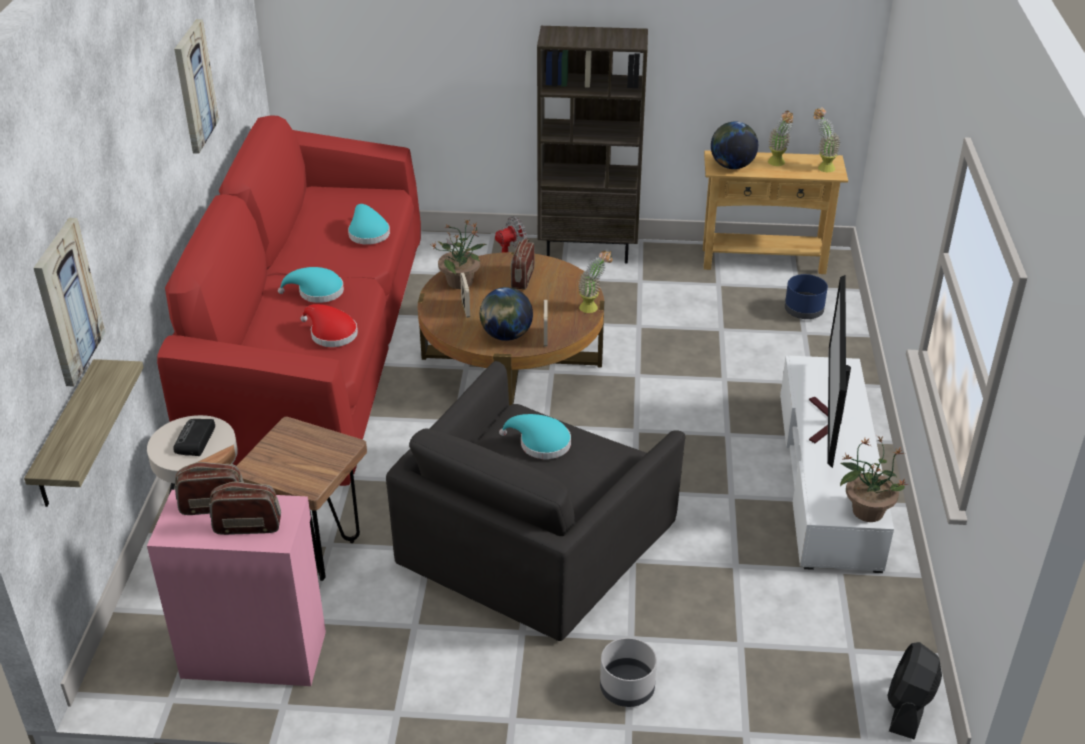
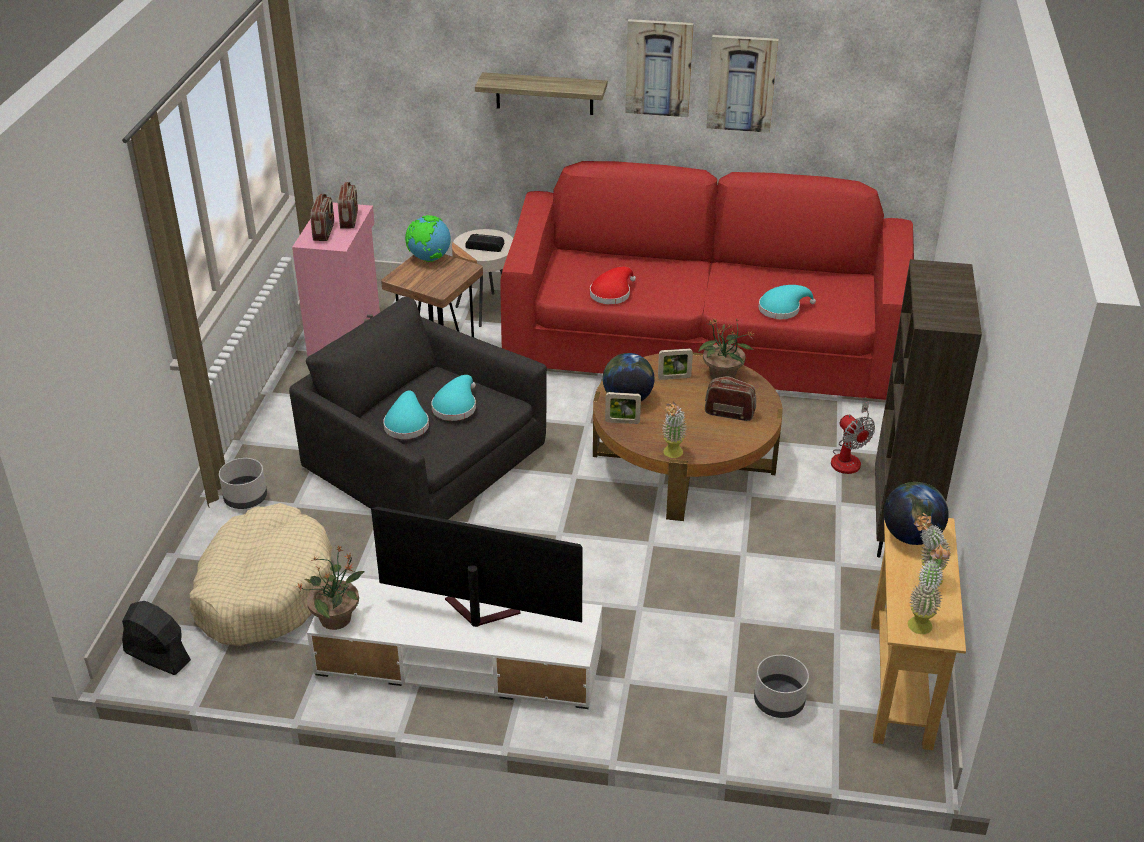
camera: 95 degrees right, 0 degrees up
(66, 436) = (394, 143): shelf -> shelf (544, 93)
(67, 302) = (434, 76): picture -> picture (659, 67)
(262, 463) = (429, 259): none -> globe
(317, 292) = (677, 285): turquoise hat -> turquoise hat (407, 424)
(779, 636) = (264, 590): none -> beige dog bed
(803, 311) = (778, 701): blue planter -> grey planter

